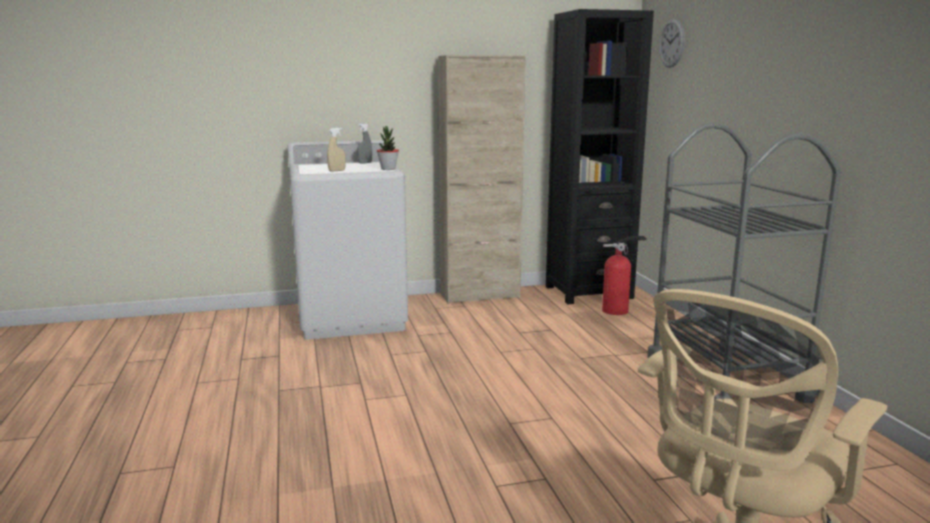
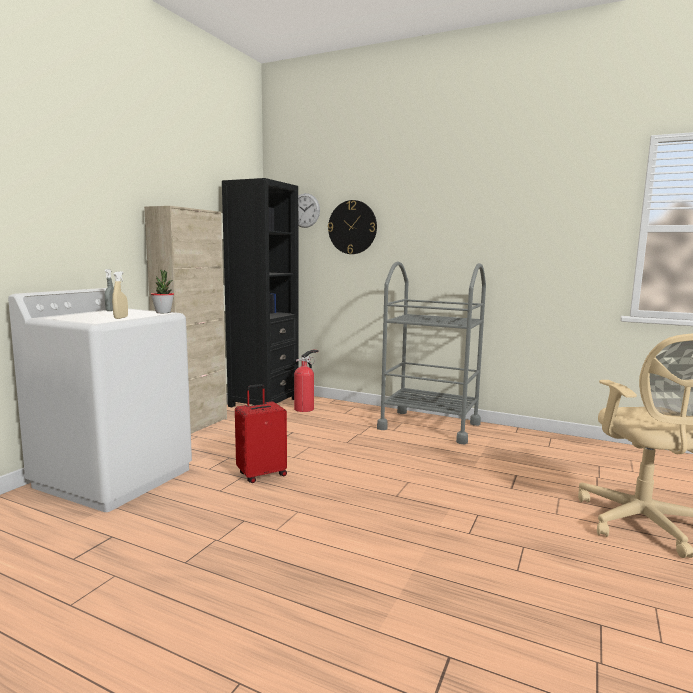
camera: 50 degrees left, 5 degrees down
(444, 355) = (261, 474): none -> red suitcase
(712, 67) = (352, 227): none -> wall clock

